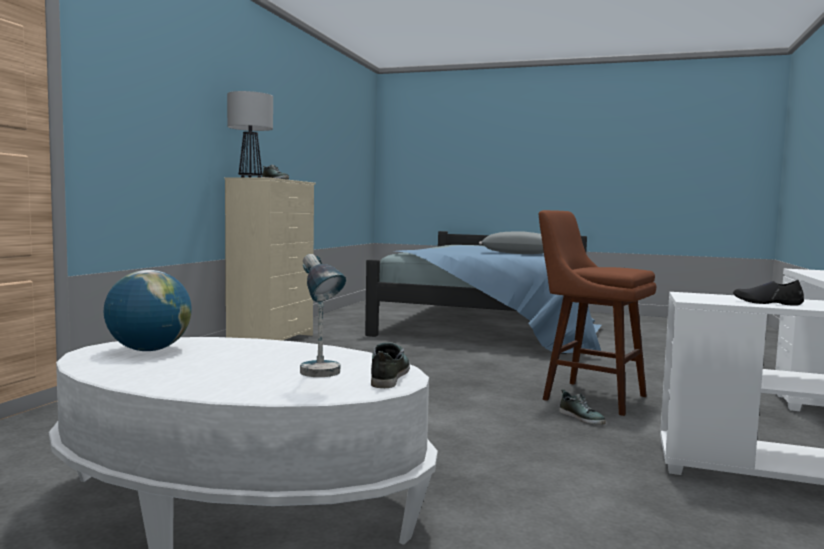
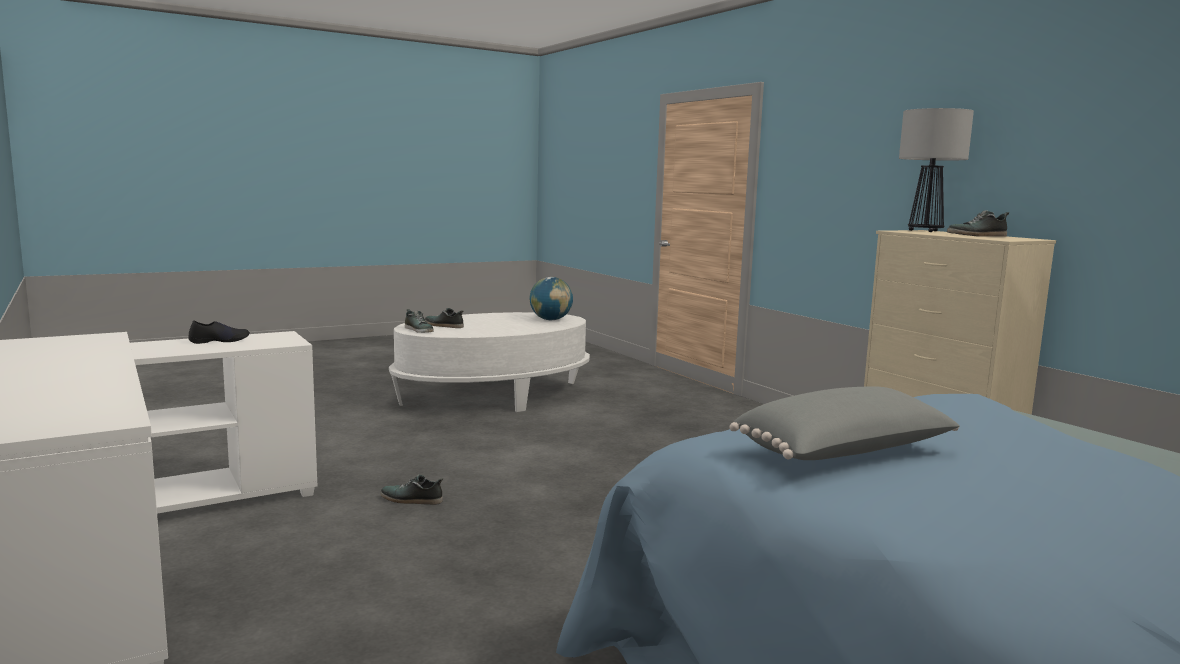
camera: 130 degrees right, 5 degrees up
(321, 376) = (443, 325): table lamp -> shoe
(589, 396) = (441, 534): brown stool -> none

